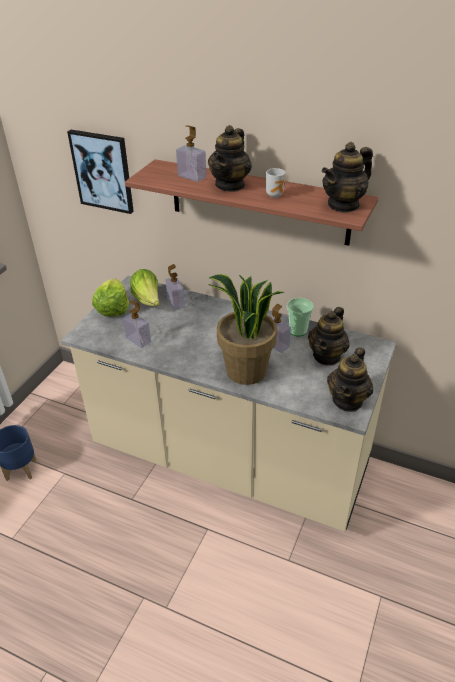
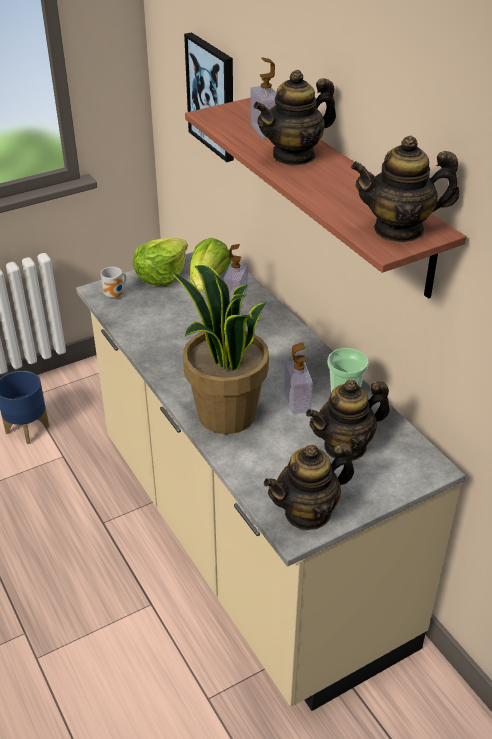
camera: 35 degrees right, 0 degrees up
(138, 340) = (149, 323): soap dispenser -> none
(275, 195) = (331, 186): mug -> mug (115, 295)

